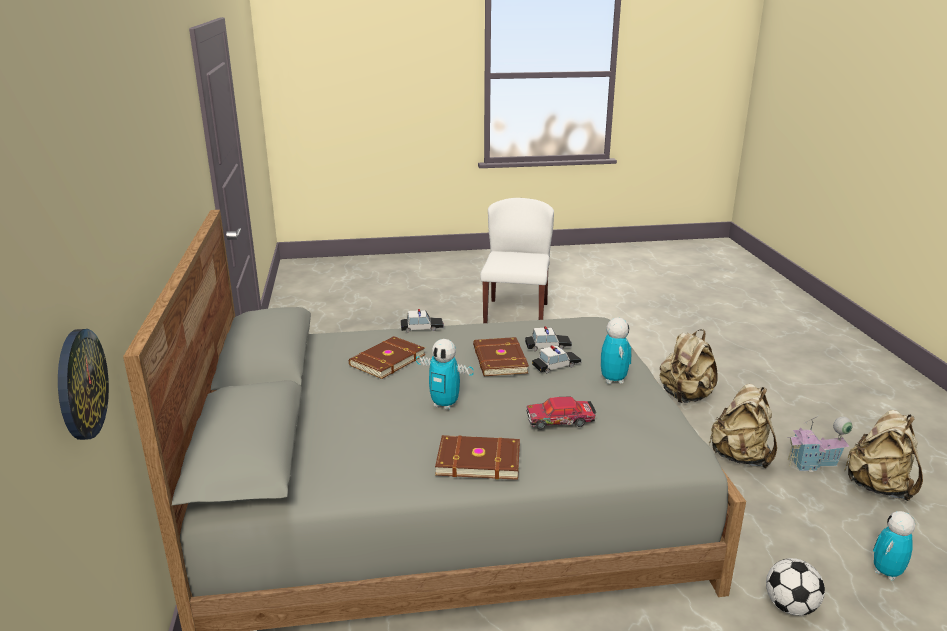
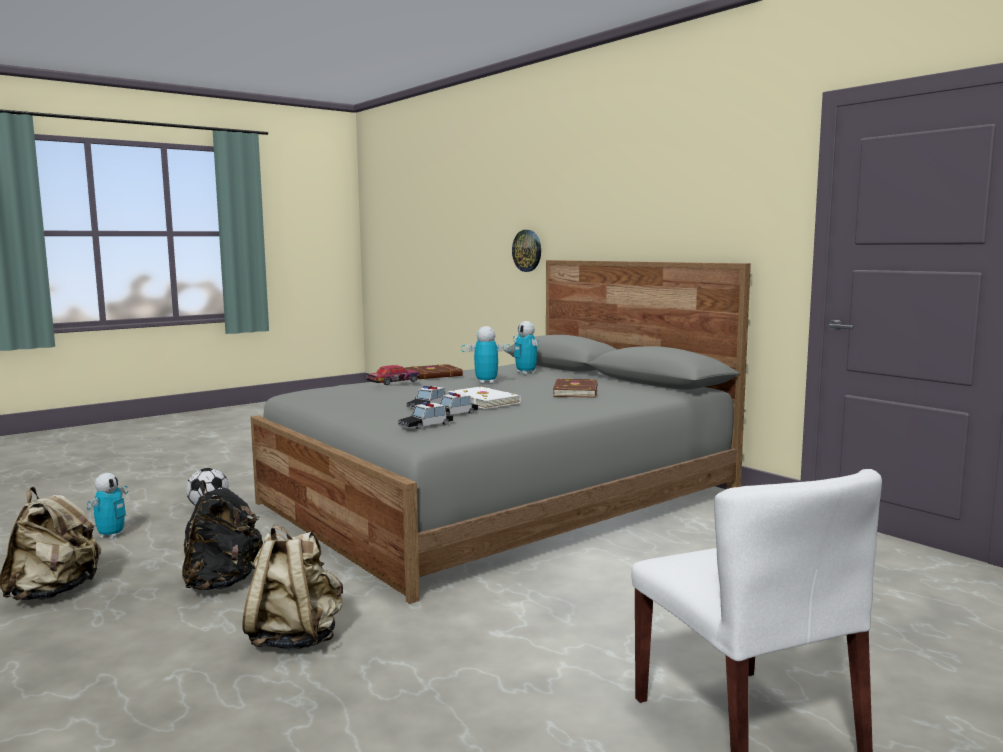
camera: 150 degrees right, 15 degrees down
(422, 328) = (596, 408): toy car -> toy car (425, 425)
(498, 360) = (484, 401): brown book -> white book
(613, 380) = (368, 406): toy robot -> toy robot (526, 373)
(740, 457) = (222, 583): beige backpack -> black backpack
(814, 463) = (124, 597): toy house -> none

